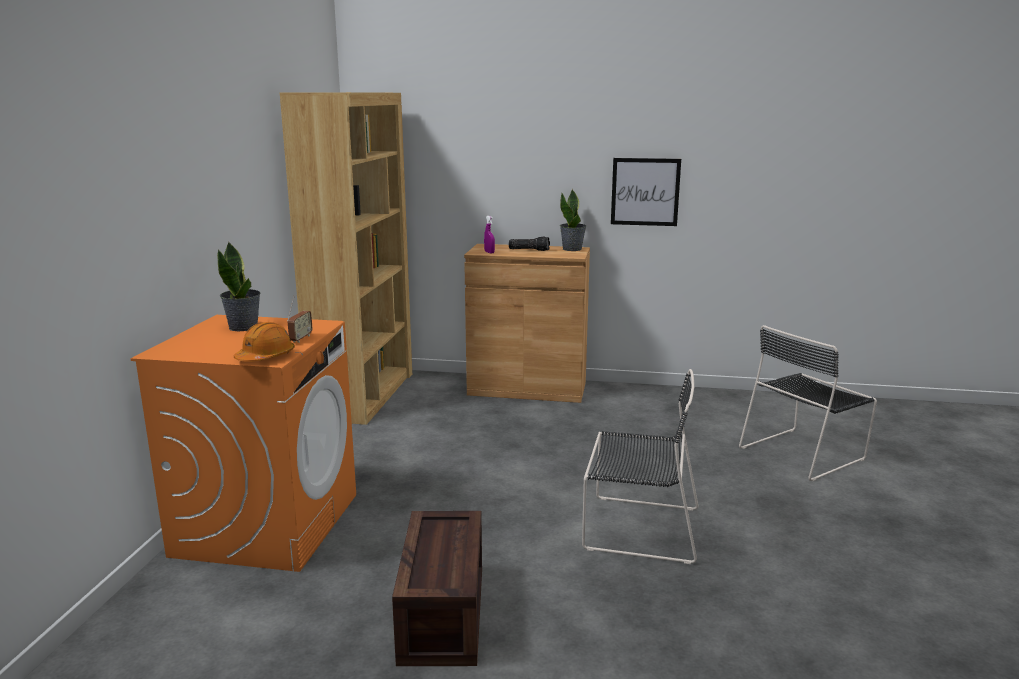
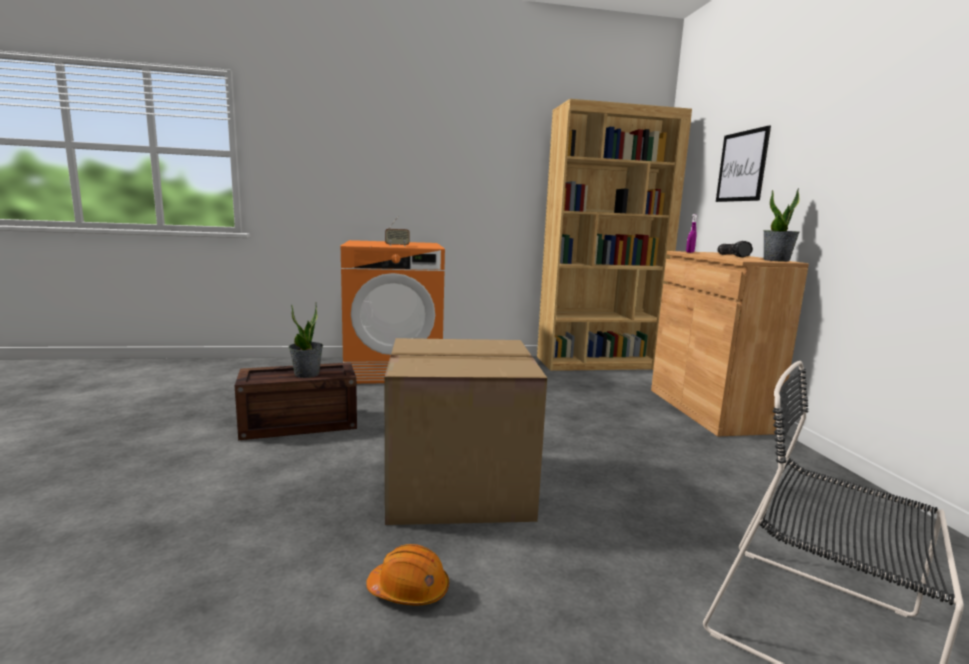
camera: 70 degrees right, 5 degrees down
(244, 327) = (414, 243): potted plant -> potted plant (307, 374)
(266, 357) = (357, 244): orange hard hat -> orange hard hat (409, 590)
(637, 527) = (456, 485): black chair -> cardboard box
(645, 192) = (890, 188): picture -> picture (742, 166)

